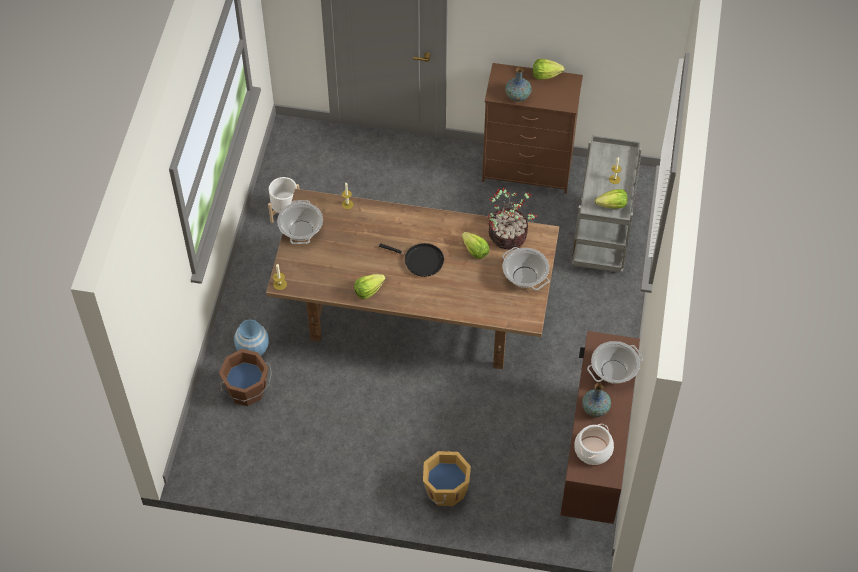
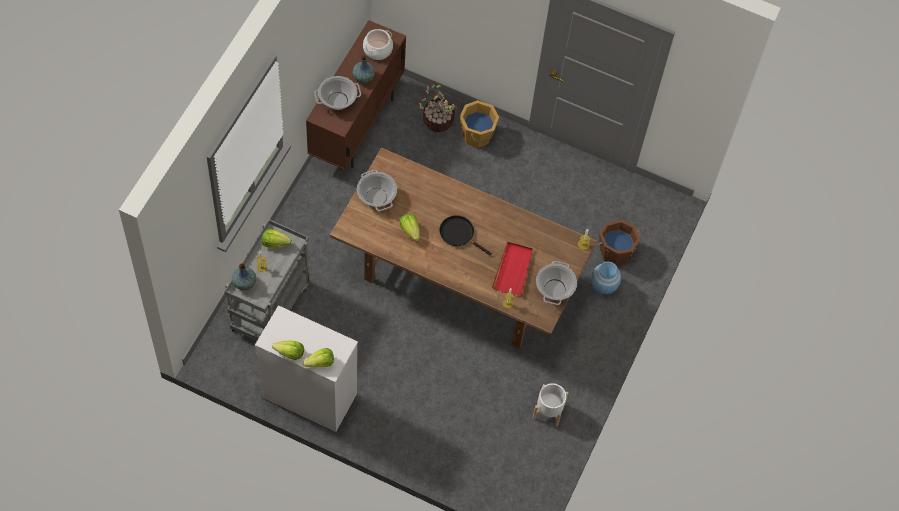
camera: 170 degrees left, 5 degrees up
(351, 239) = (513, 269): none -> red tray
(368, 290) = (510, 219): lettuce -> lettuce (320, 363)
(509, 235) = (376, 236): potted plant -> potted plant (437, 120)
(518, 96) = (325, 337): vase -> vase (244, 283)
(528, 169) = (308, 395): brown dresser -> white dresser

